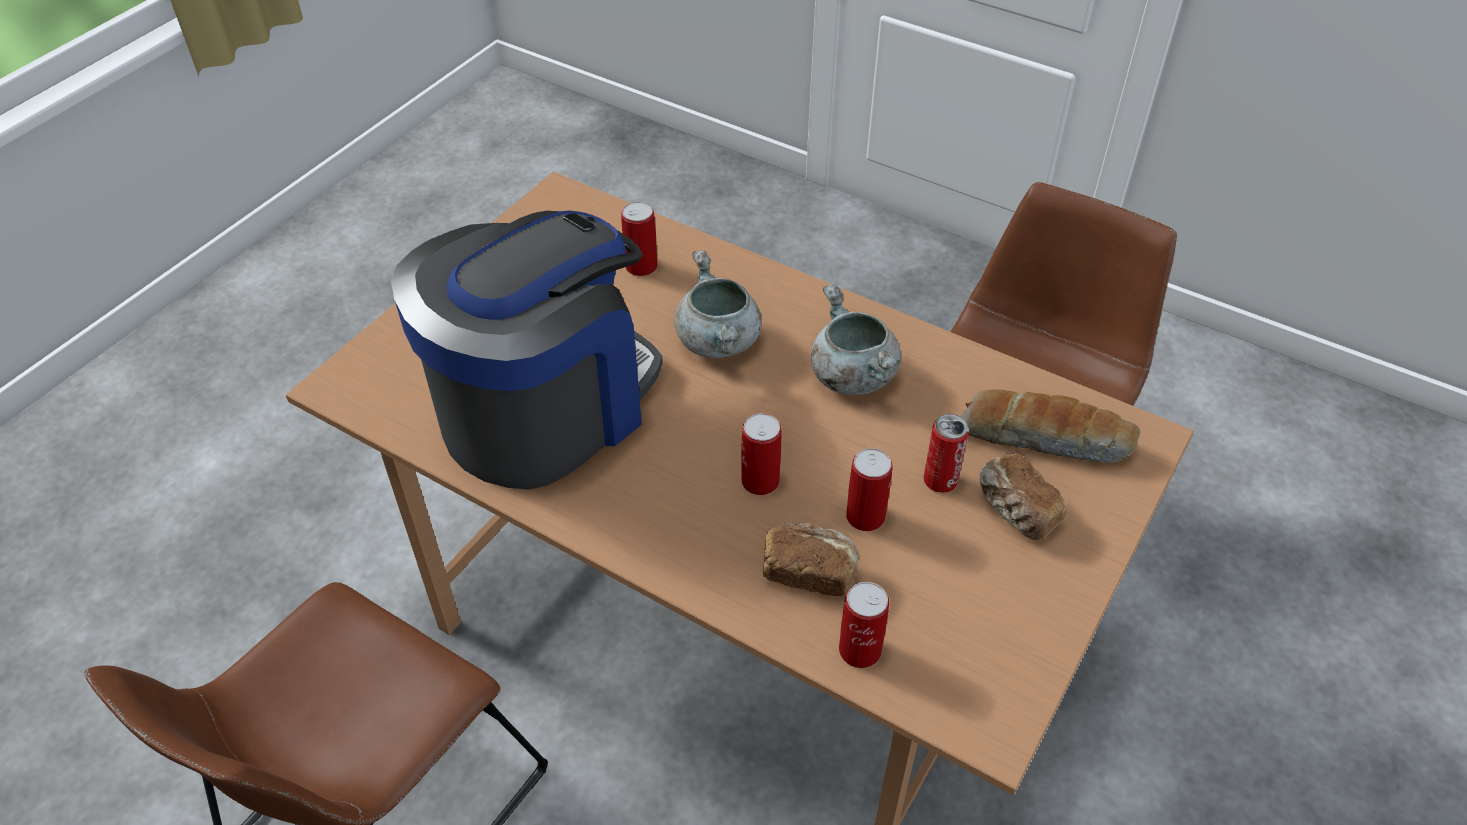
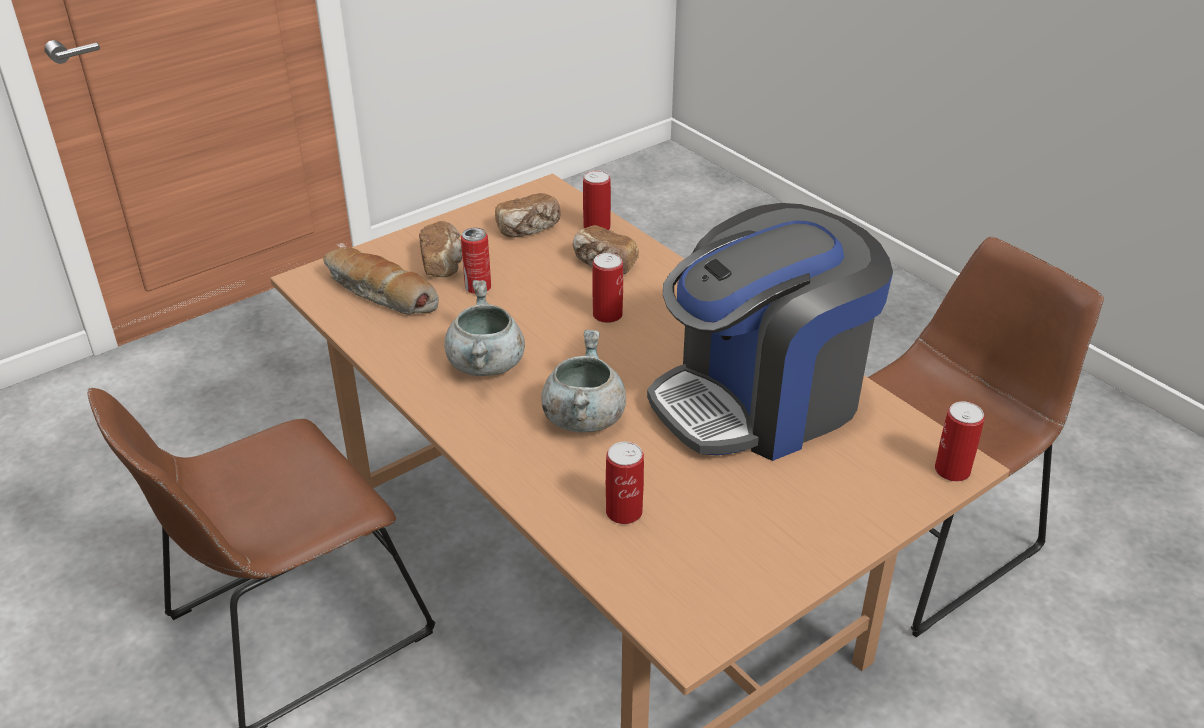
camera: 160 degrees left, 10 degrees down
(865, 516) = (546, 281): can -> can (952, 470)
(954, 615) = (528, 229): none -> bread

